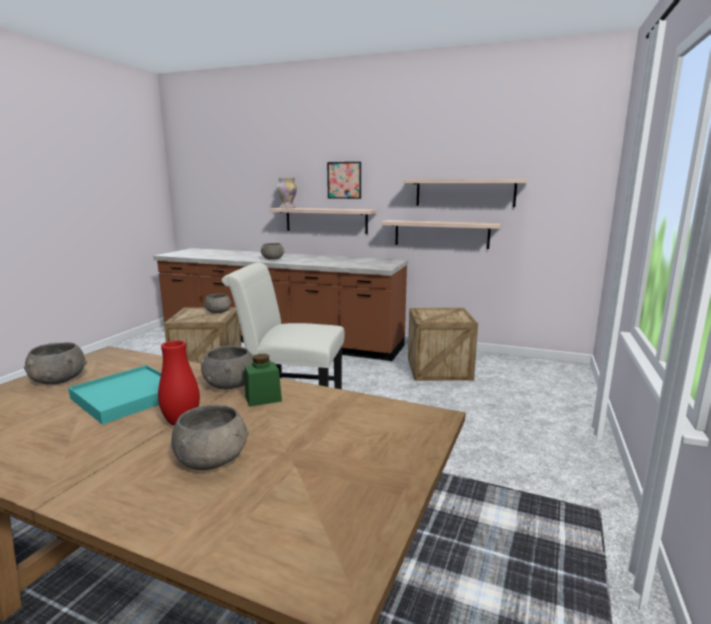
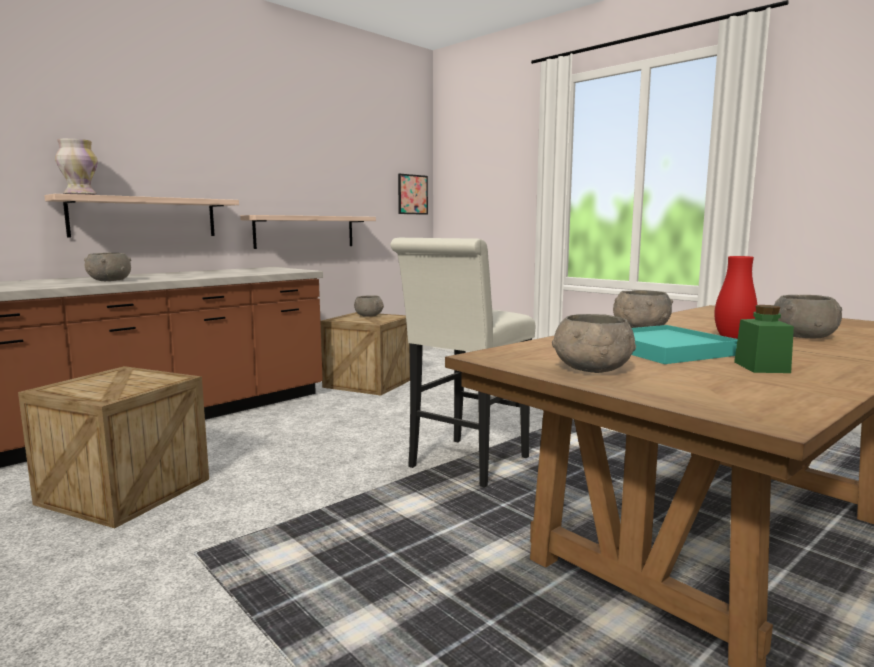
camera: 65 degrees left, 5 degrees down
(218, 312) = (124, 375): grey bowl -> grey bowl (369, 316)
(263, 398) = (679, 325): green jar -> green jar (761, 367)
(344, 180) = (172, 155): picture -> picture (412, 194)
(465, 192) = (324, 182): shelf -> none

